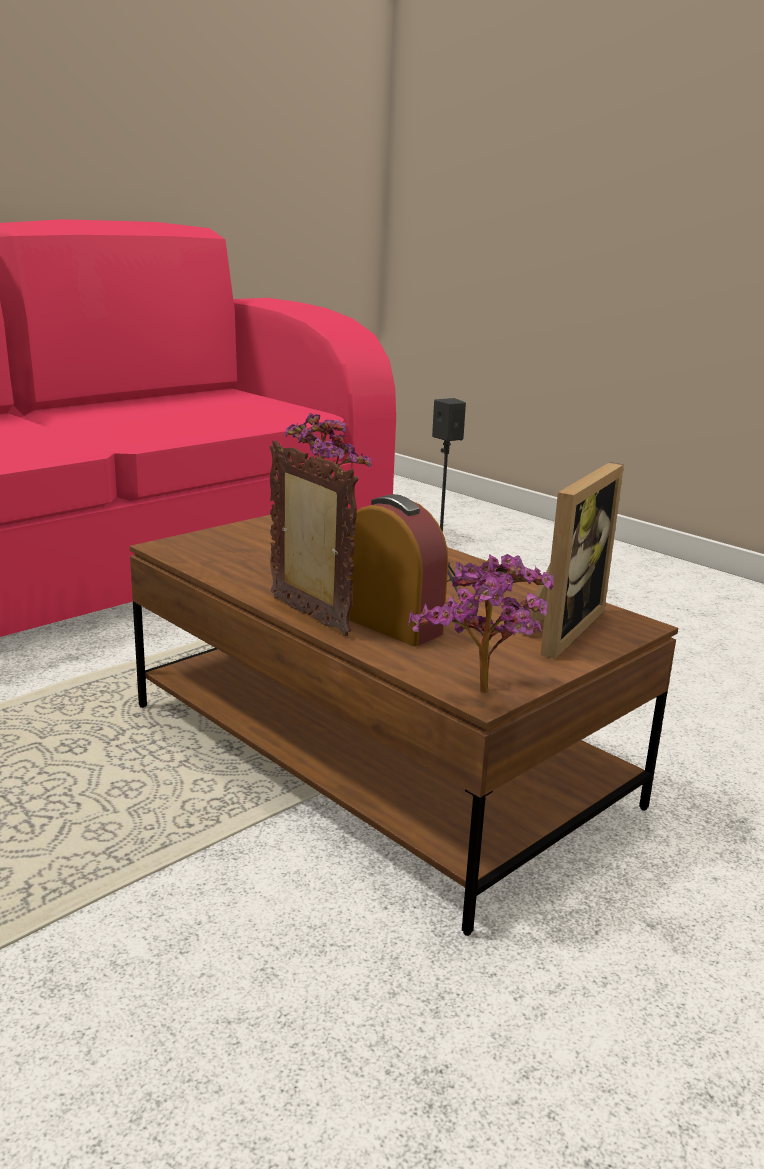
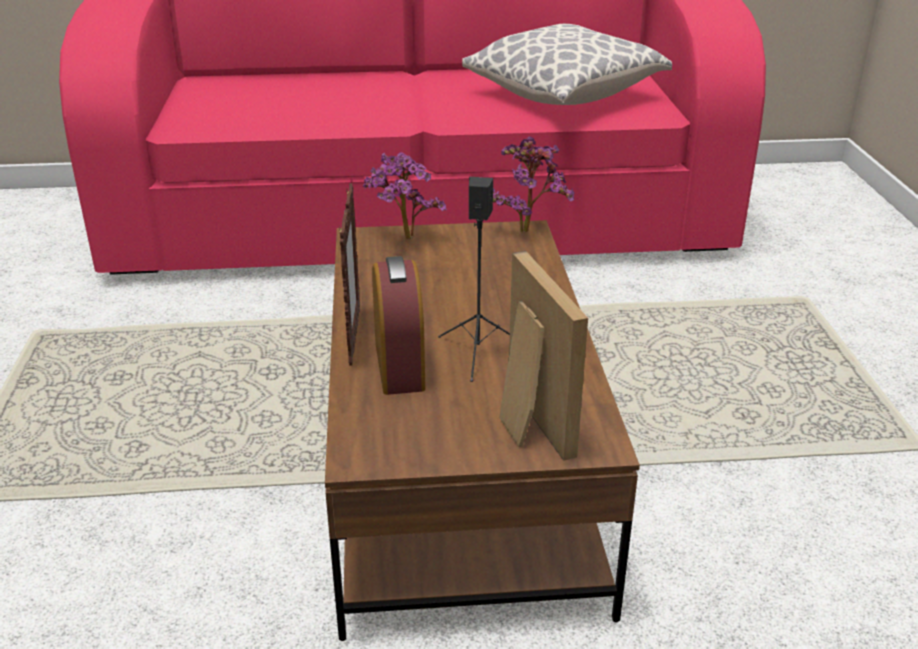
camera: 40 degrees right, 10 degrees up
(212, 412) = (564, 96): none -> pillow
(484, 697) = (357, 460): potted plant -> potted plant (403, 240)
(558, 628) = (525, 421): picture frame -> picture frame turned 90 degrees counterclockwise

